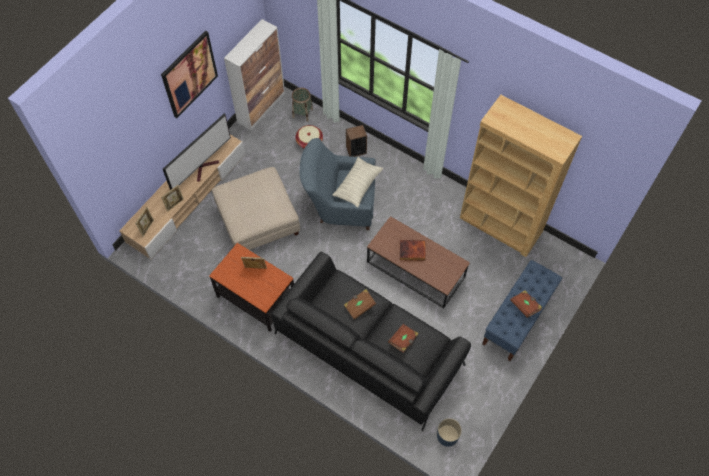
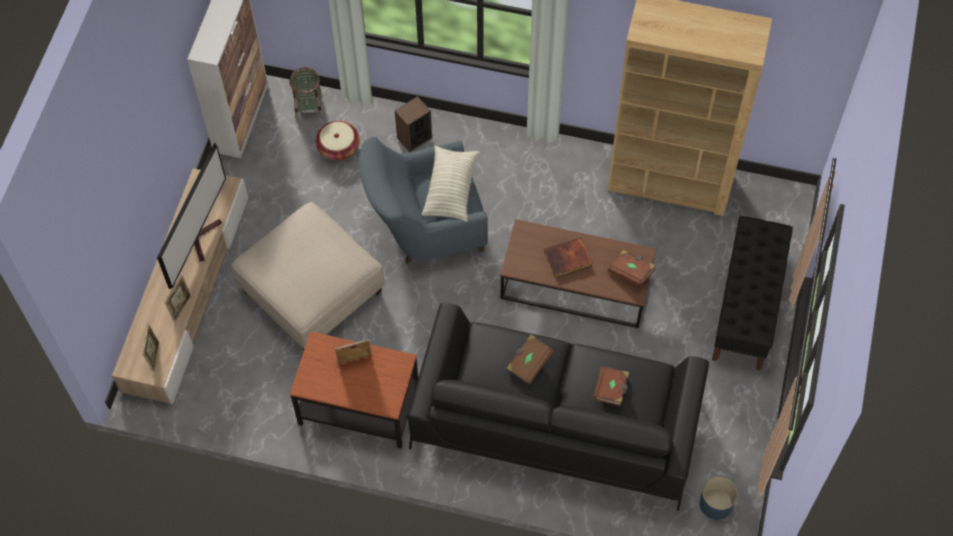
camera: 20 degrees left, 0 degrees up
(189, 74) = (154, 100): picture -> none
(517, 319) = (746, 308): blue bench -> black bench
(525, 306) = (759, 283): brown book -> brown book (631, 272)

